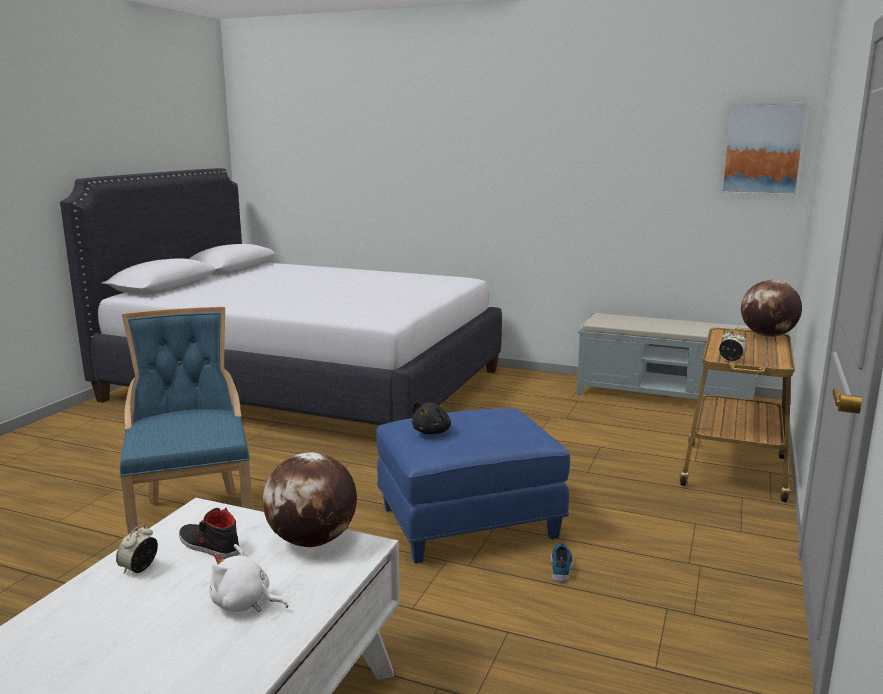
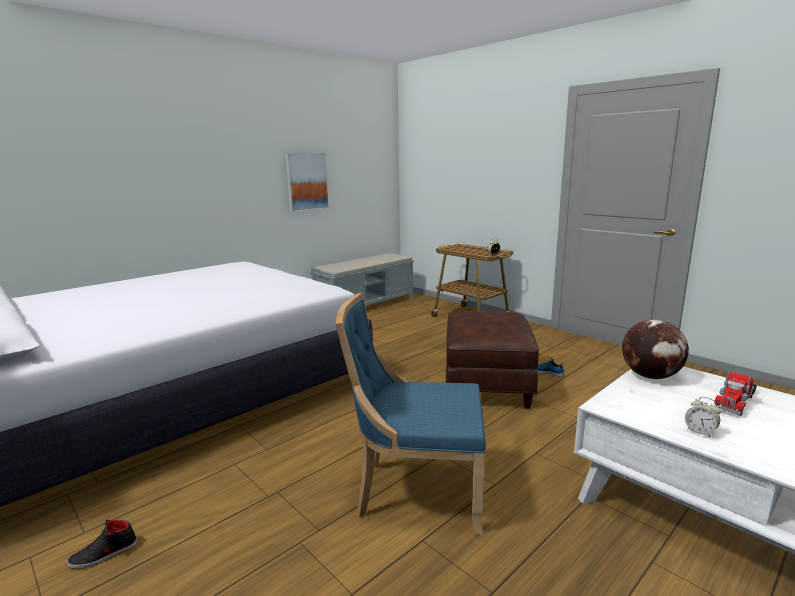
camera: 65 degrees left, 0 degrees up
(208, 546) = (661, 406): black shoe -> black shoe (104, 554)
(244, 603) = (735, 400): white plush toy -> toy truck
(432, 432) = (493, 329): black plush toy -> none
(467, 523) = (487, 384): blue ottoman -> brown ottoman
(763, 149) = (378, 153): picture -> picture (307, 181)
(767, 336) = (460, 245): globe -> none

